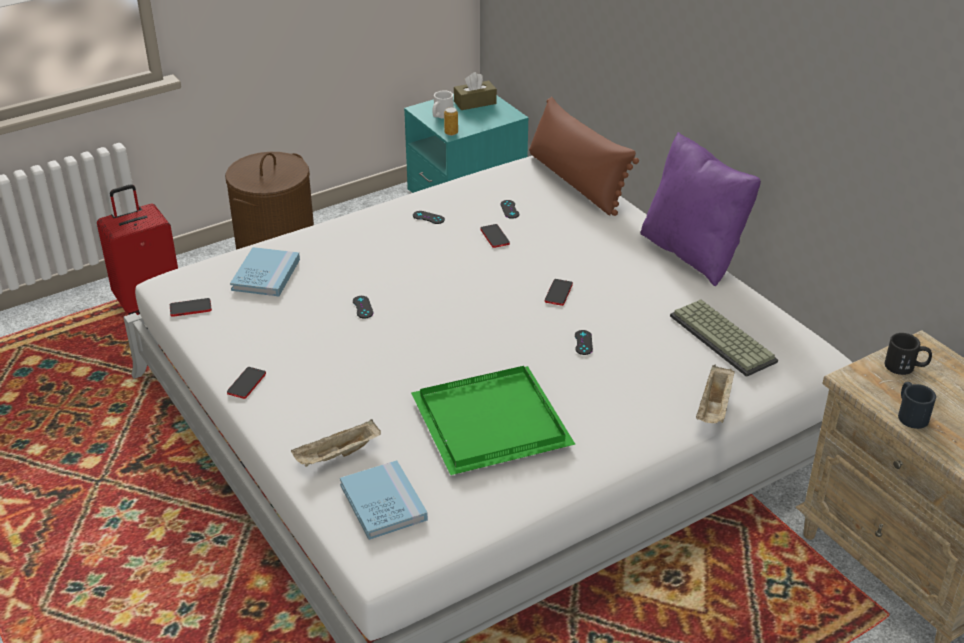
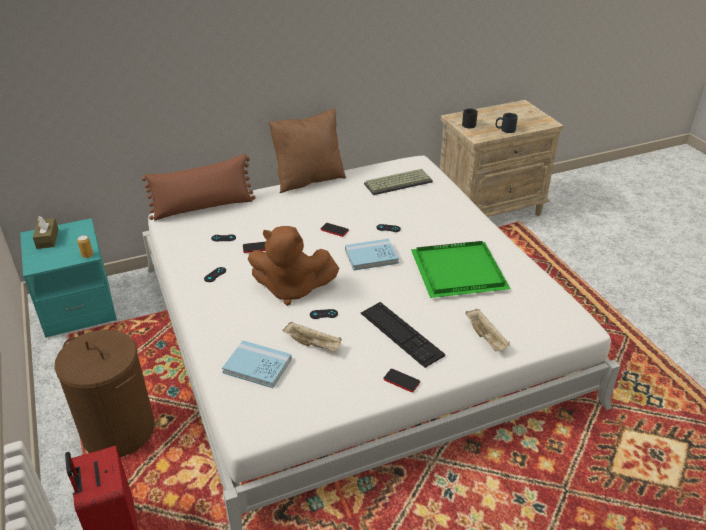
camera: 80 degrees left, 0 degrees up
(190, 308) = (291, 414): phone -> none
(333, 375) = (401, 333): none -> keyboard
(383, 502) = (530, 321): blue book -> blue book (371, 256)
(409, 276) = (291, 289): none -> brown plush toy
(441, 115) = (54, 257): white mug -> none
(693, 253) = (308, 180): purple pillow -> brown pillow
(714, 407) = (454, 196): beige tray -> beige tray (313, 344)

